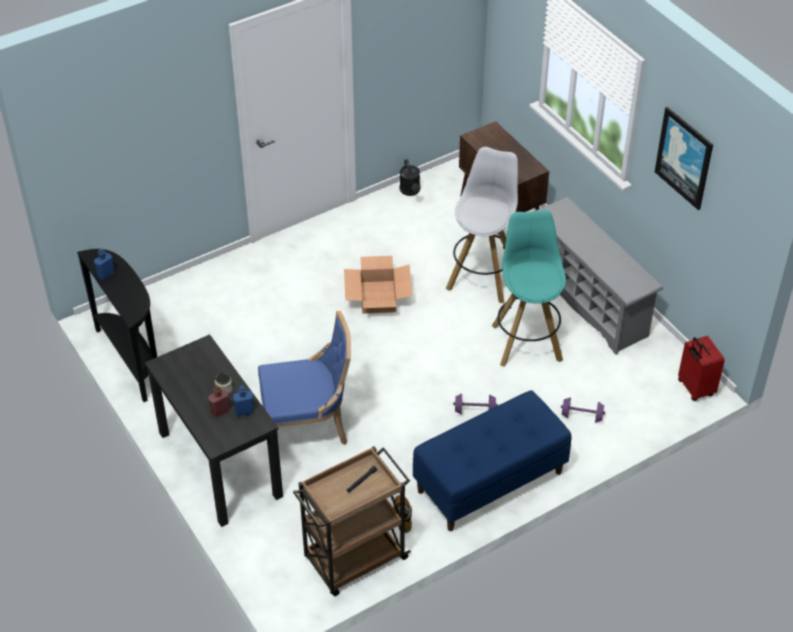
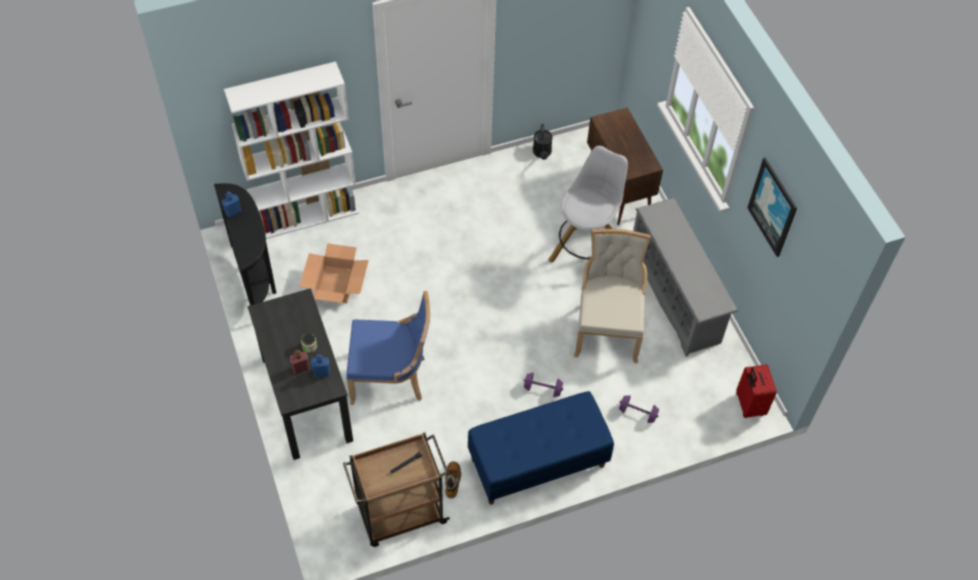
camera: 10 degrees right, 10 degrees up
(172, 288) = (306, 215): none -> white bookcase
(378, 297) = (485, 257): cardboard box -> cardboard box (336, 284)
(526, 342) = (607, 328): turquoise stool -> beige chair

